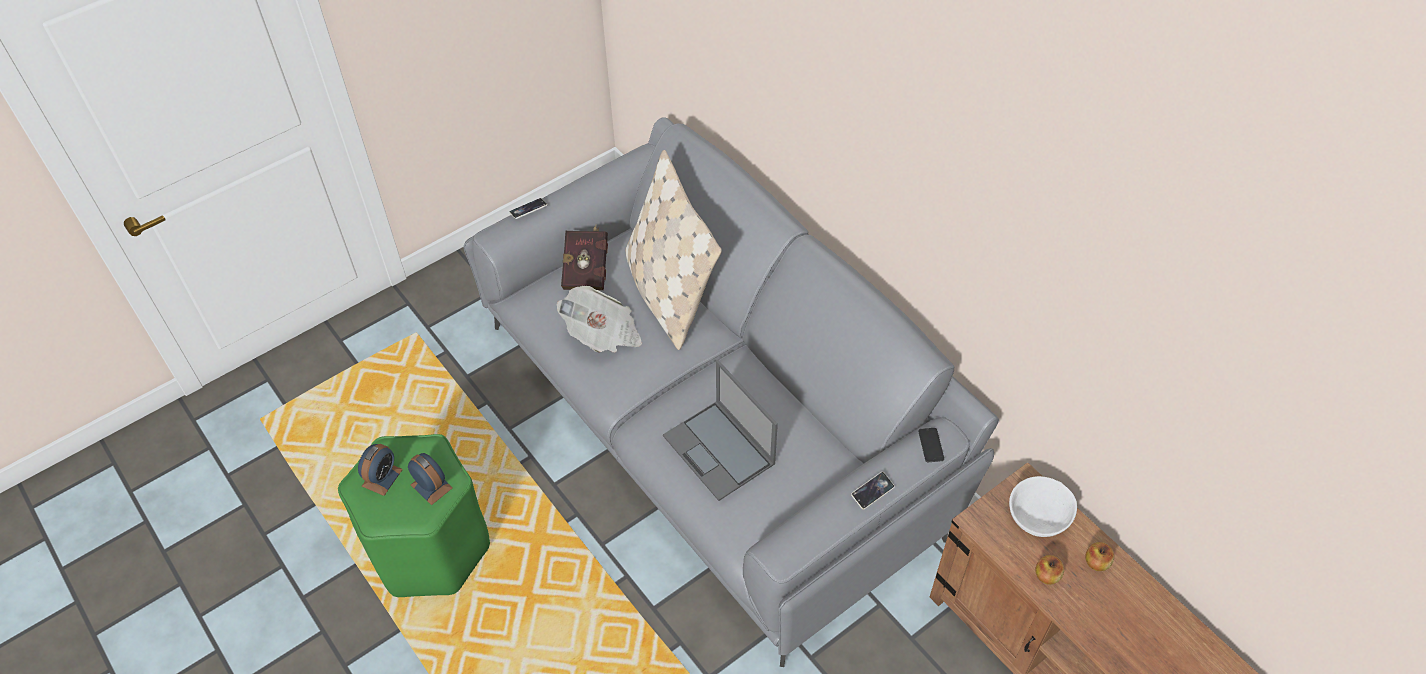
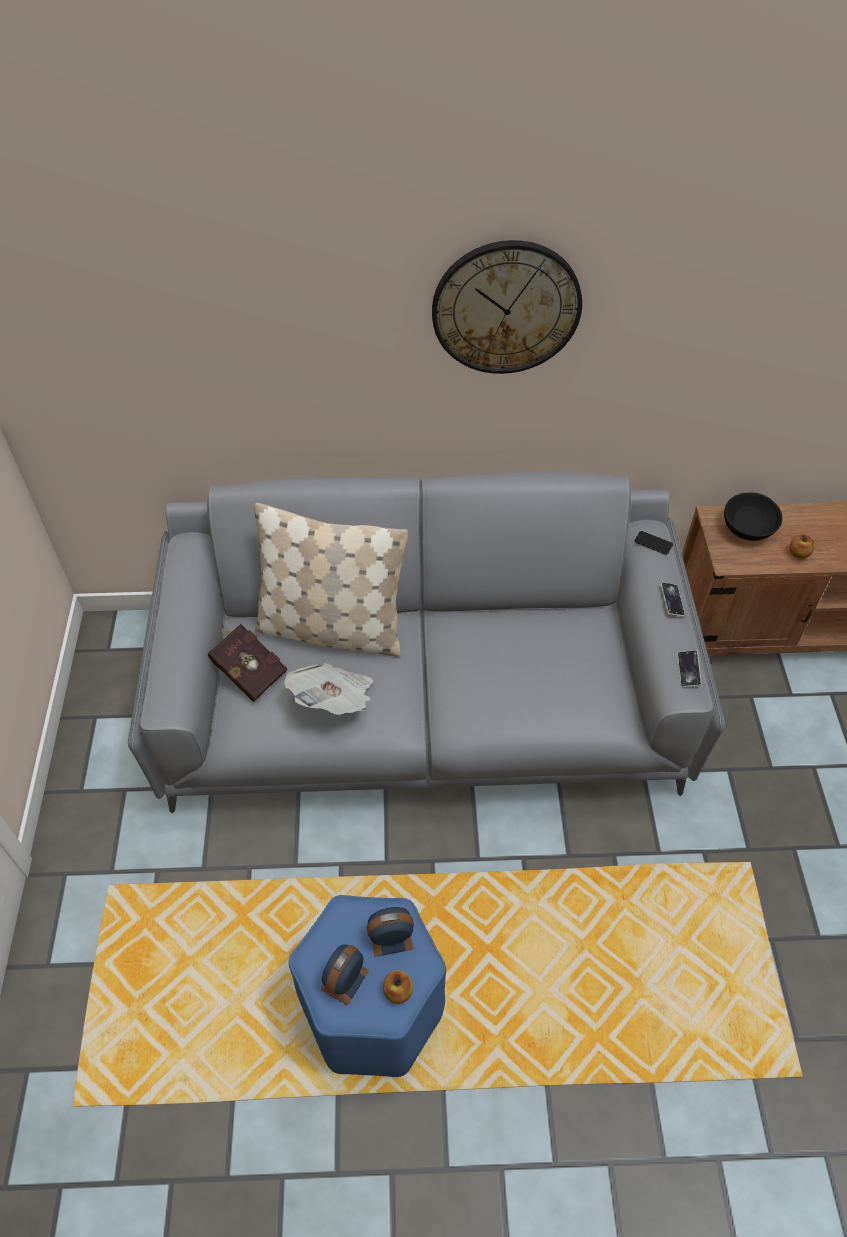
camera: 55 degrees left, 0 degrees up
(382, 477) = (344, 980): alarm clock -> alarm clock turned 120 degrees counterclockwise
(429, 548) = (373, 1011): green stool -> blue stool
(528, 210) = (160, 664): phone -> phone (688, 670)
(720, 450) = (528, 687): laptop -> none
(900, 132) = (506, 308): none -> wall clock
(1038, 517) = (746, 528): white bowl -> black bowl
(1096, 562) = (804, 522): apple -> apple (398, 991)

